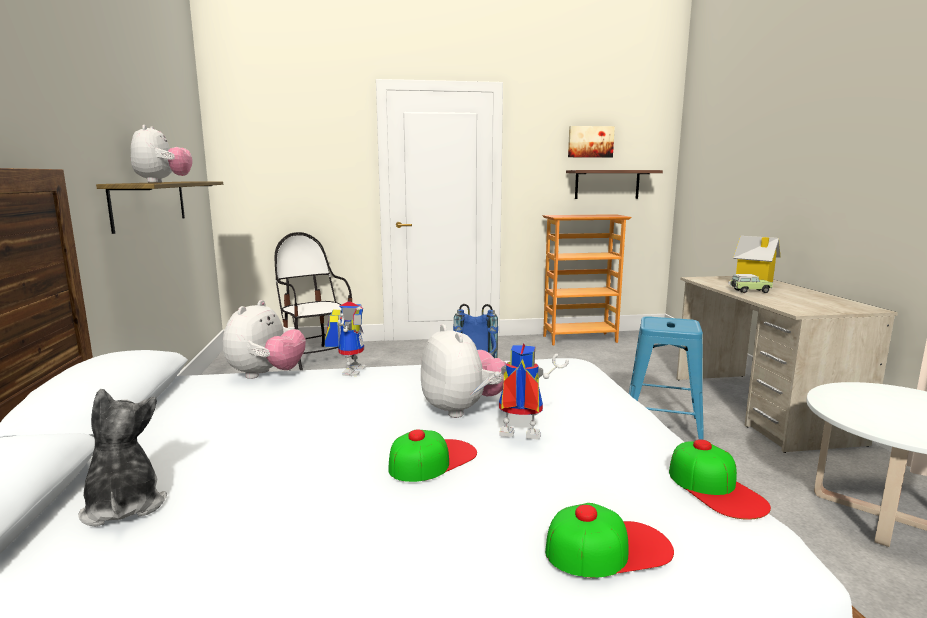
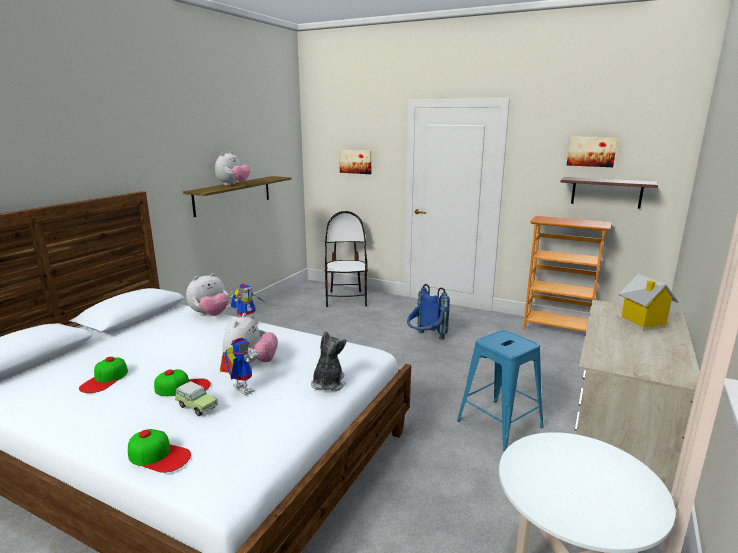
camera: 35 degrees right, 5 degrees up
(124, 506) = (71, 365): plush toy -> plush toy (328, 383)
(301, 163) = (356, 161): none -> picture
(715, 488) = (260, 455): cap -> cap (105, 379)
(749, 291) = (612, 330): toy car -> toy car (196, 406)

